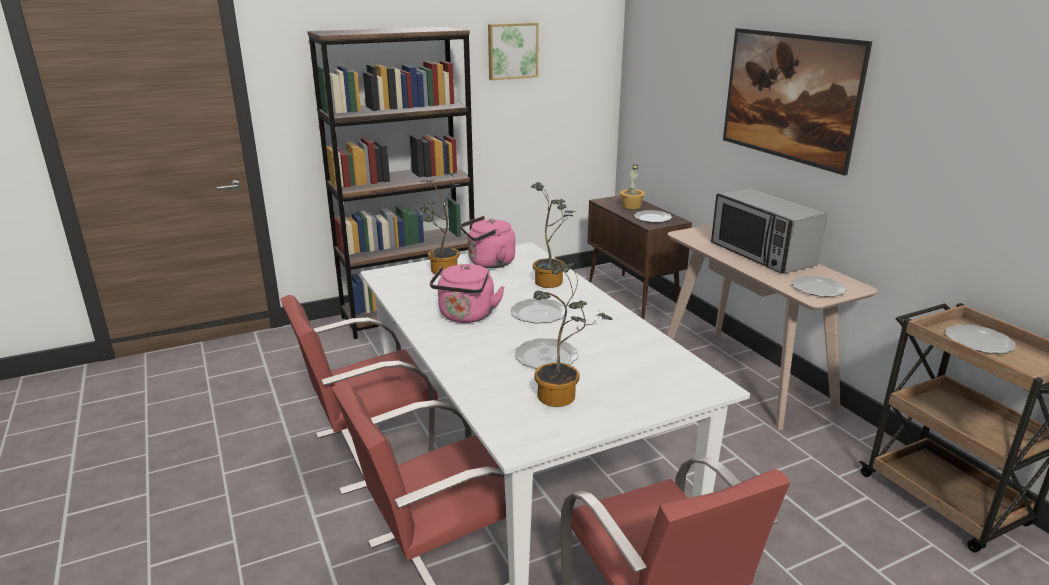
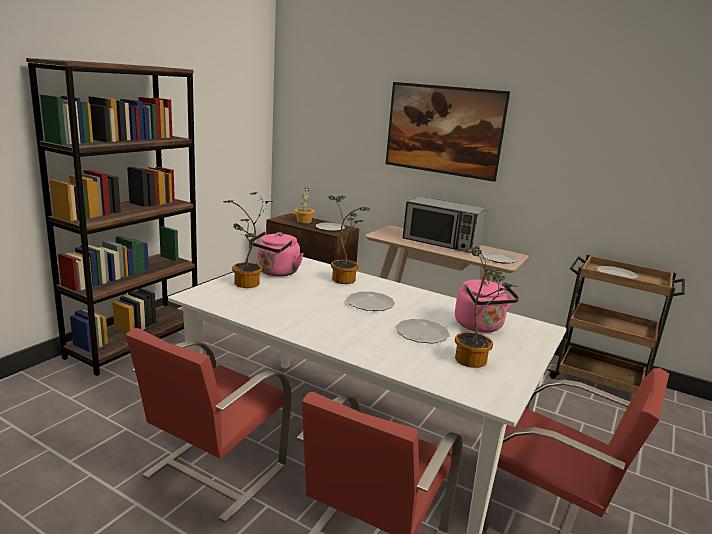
camera: 35 degrees left, 5 degrees down
(466, 316) = (319, 316): pink kettle -> pink kettle (480, 327)
(512, 51) = (201, 93): picture -> none

